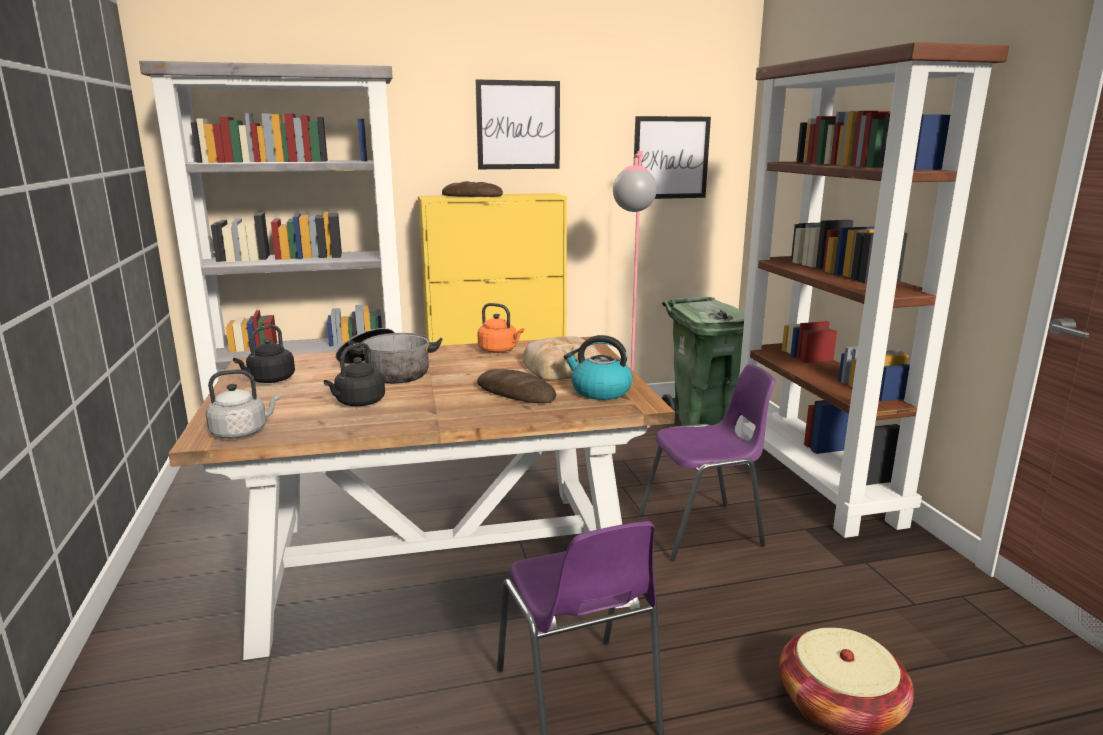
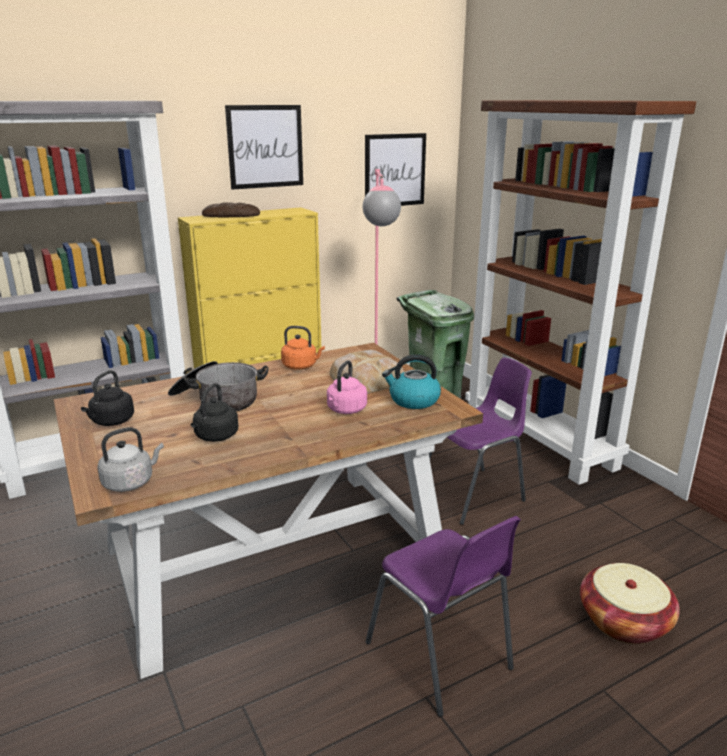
camera: 15 degrees left, 5 degrees up
(515, 393) = (345, 410): bread -> pink kettle

